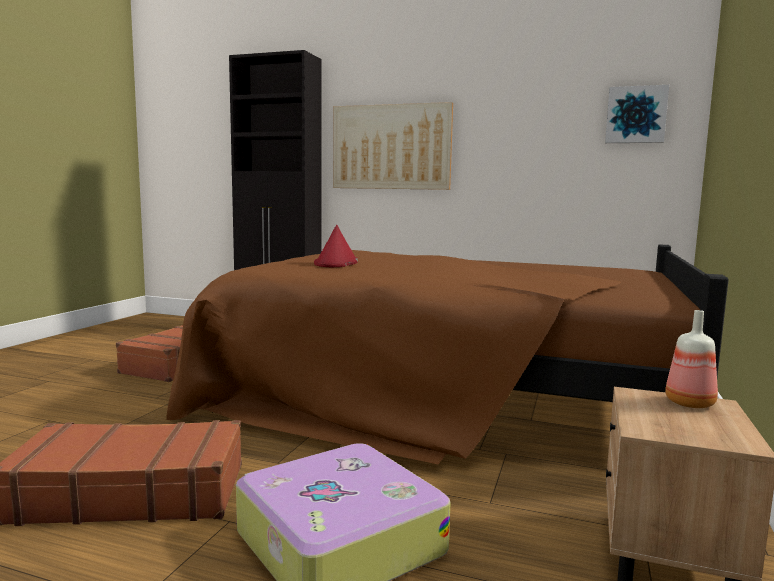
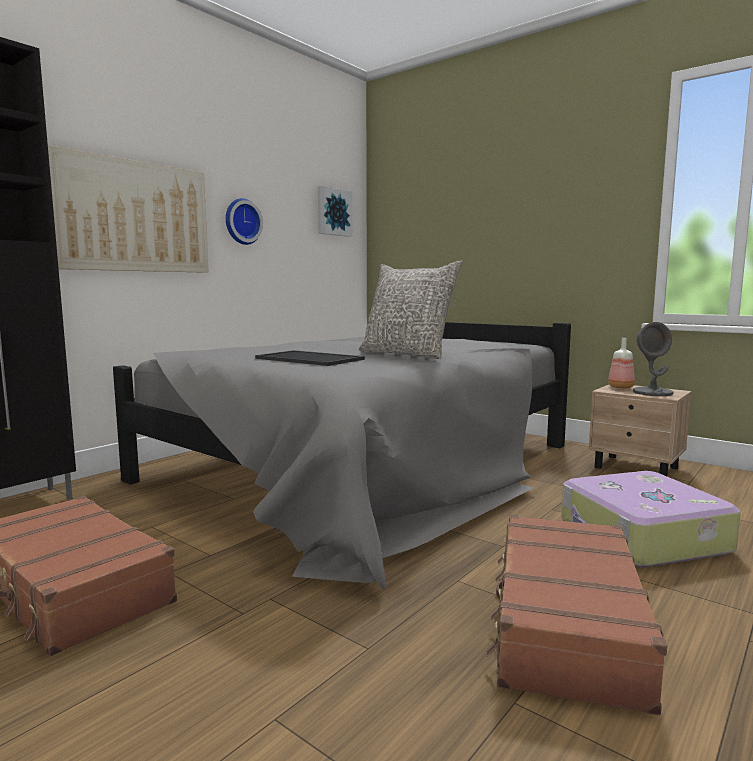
camera: 70 degrees left, 0 degrees up
(336, 263) = (311, 359): red hat -> tray
(396, 273) = (407, 354): none -> grey pillow
(447, 393) = (367, 467): brown bed -> grey bed
(494, 141) = (241, 222): none -> wall clock
(673, 422) = (652, 392): none -> grey table lamp

